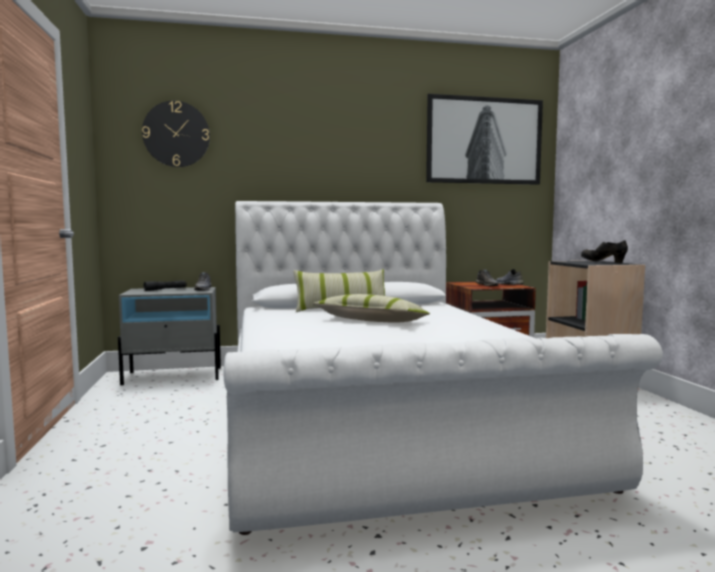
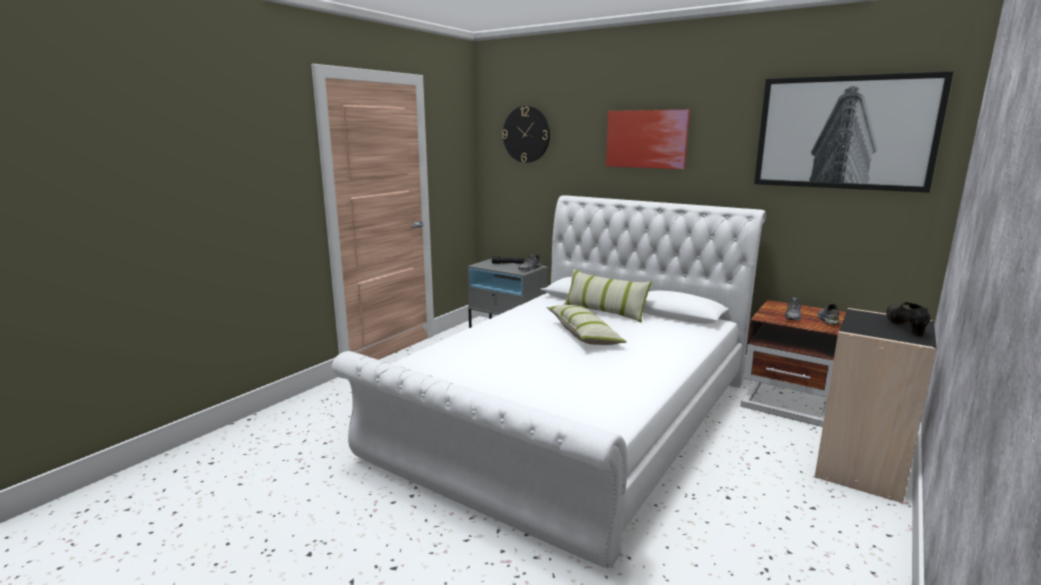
camera: 45 degrees right, 10 degrees up
(324, 142) = (646, 139): none -> picture

